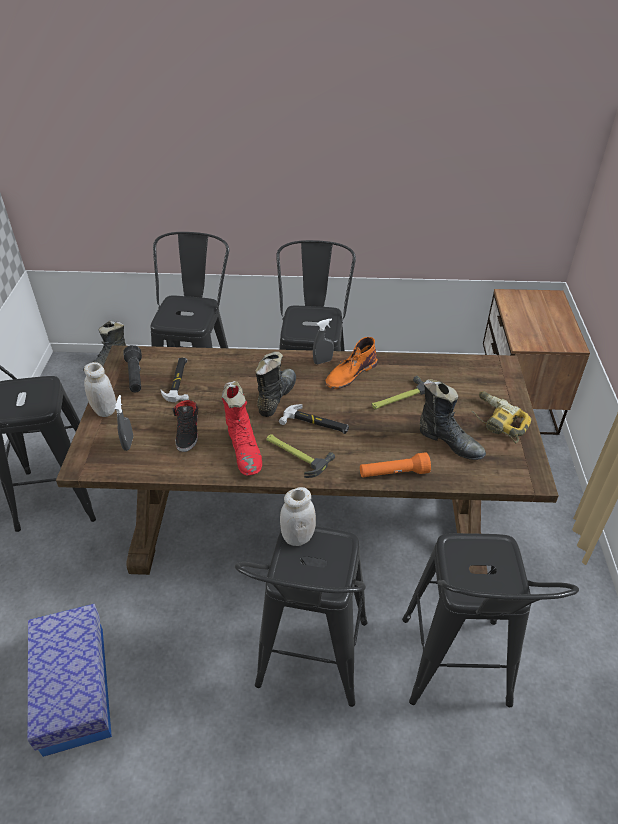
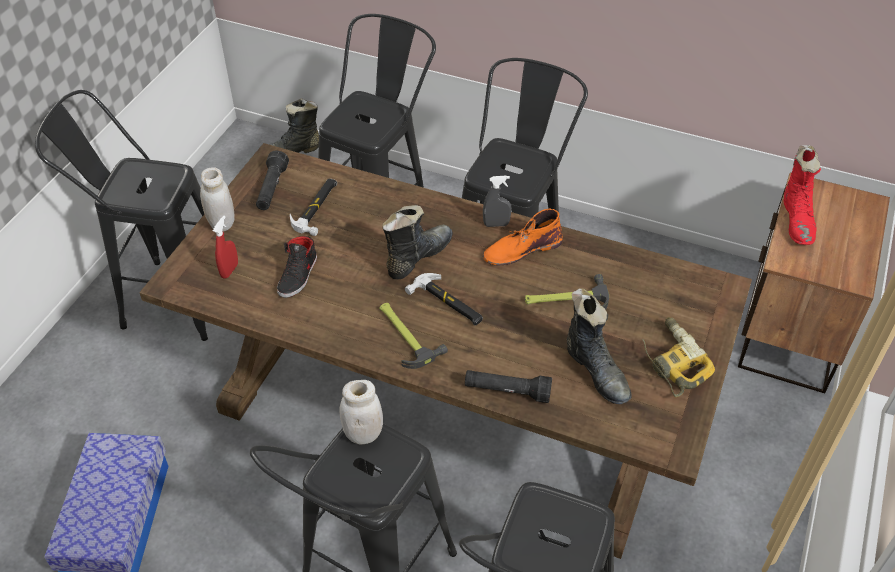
camera: 20 degrees right, 5 degrees up
(128, 443) = (229, 270): grey spray bottle -> red spray bottle
(245, 451) = (350, 315): red boot -> red boot (797, 221)
(393, 473) = (507, 391): orange flashlight -> black flashlight

